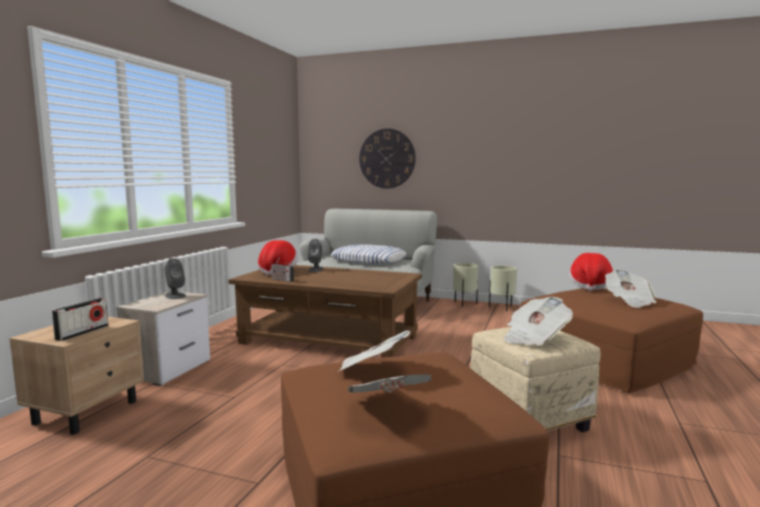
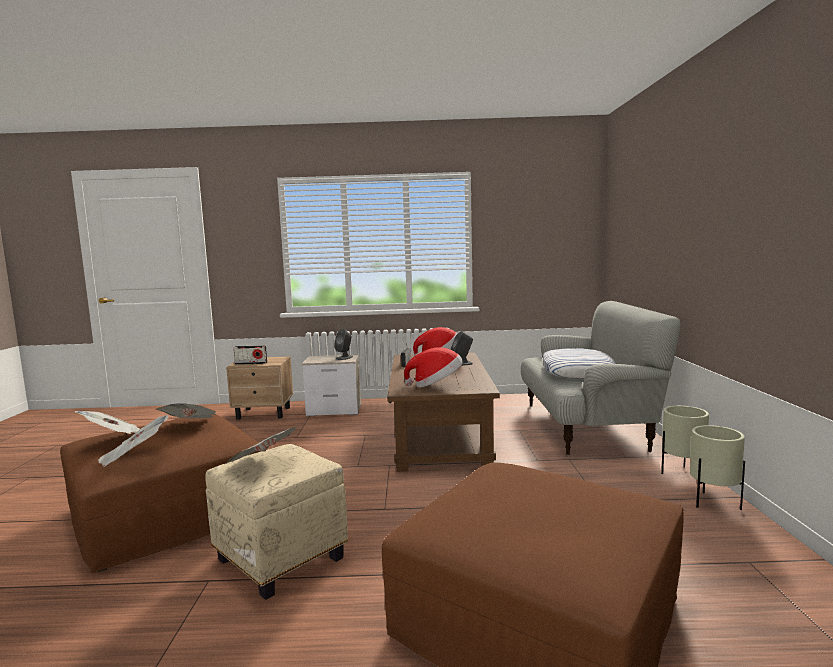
camera: 70 degrees right, 0 degrees up
(387, 158) = (654, 236): wall clock -> none
(590, 286) = (621, 491): hat -> hat (436, 385)
(629, 301) = (528, 524): newspaper -> newspaper (134, 458)

